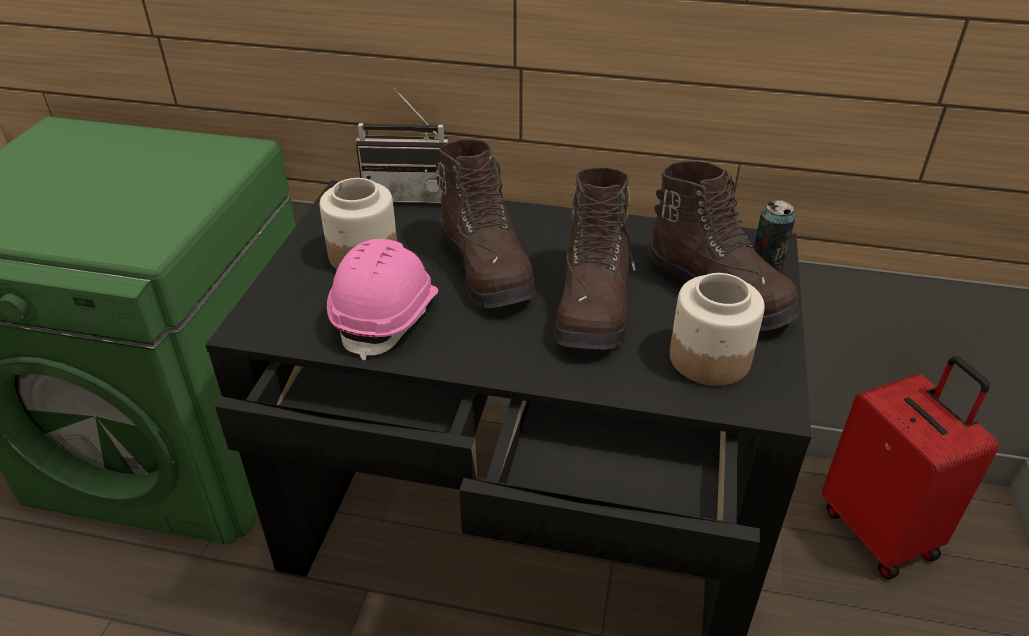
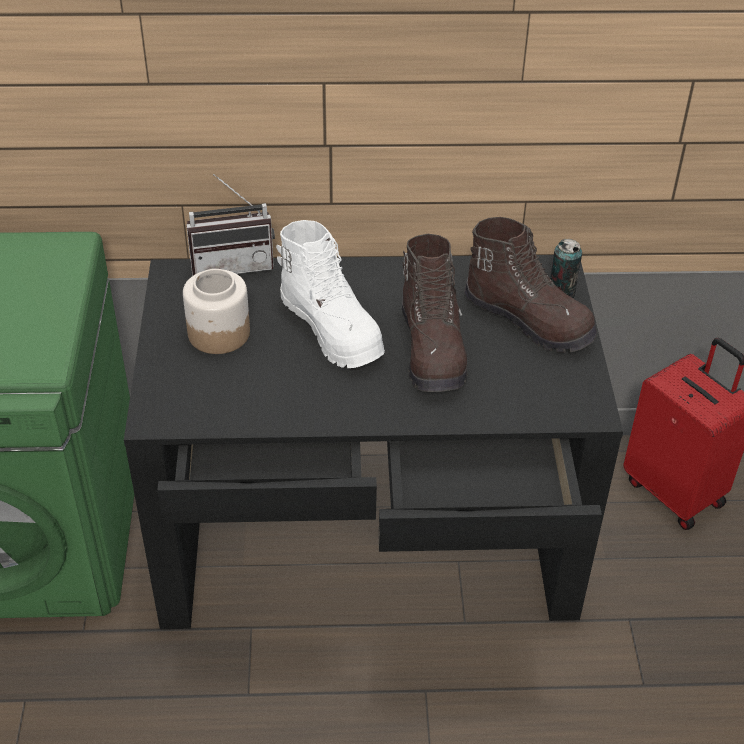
camera: 15 degrees left, 5 degrees up
(387, 317) = (267, 389): pink hard hat -> none
(487, 268) = (332, 329): brown boot -> white boot
(708, 358) = (535, 381): jar -> none

